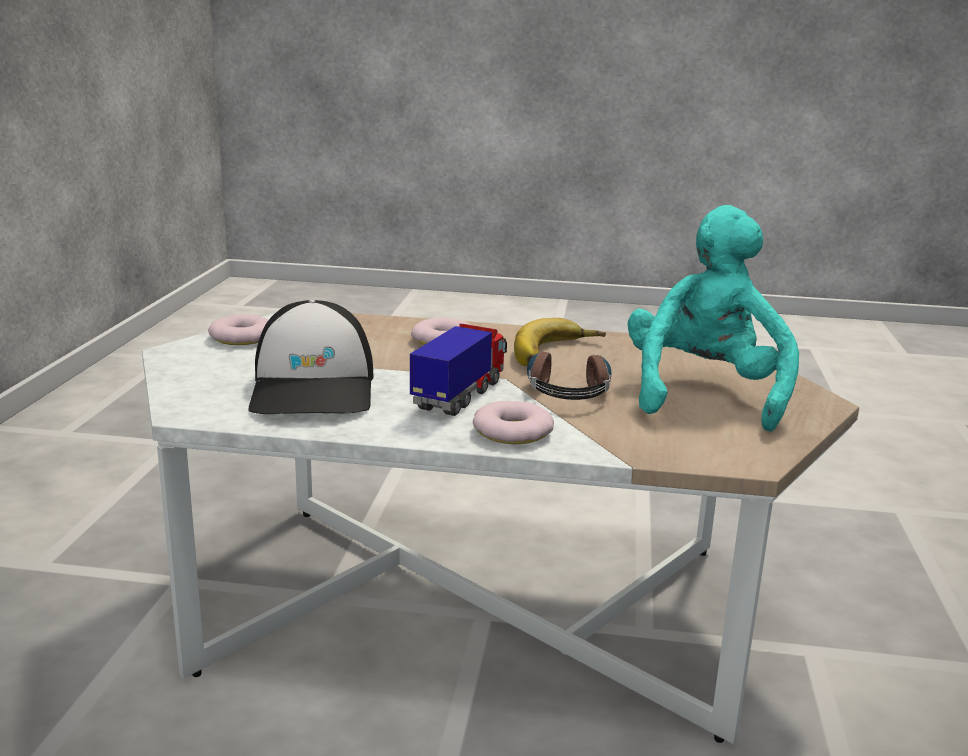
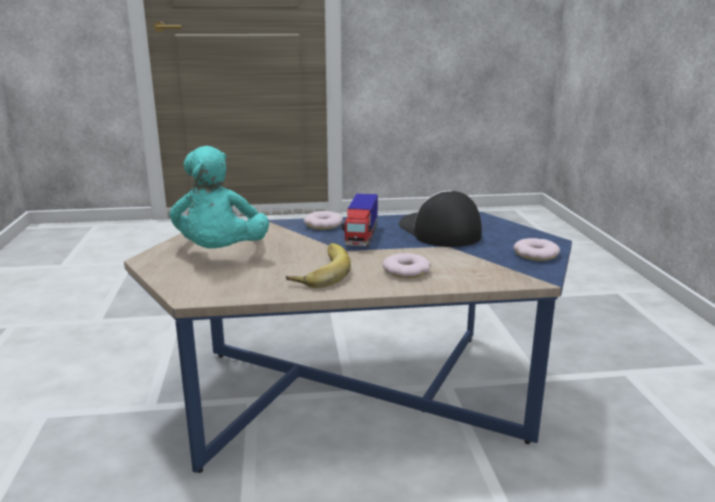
camera: 165 degrees right, 0 degrees up
(476, 607) = (357, 395): white coffee table -> blue coffee table
(567, 388) = (303, 248): headphones -> none

